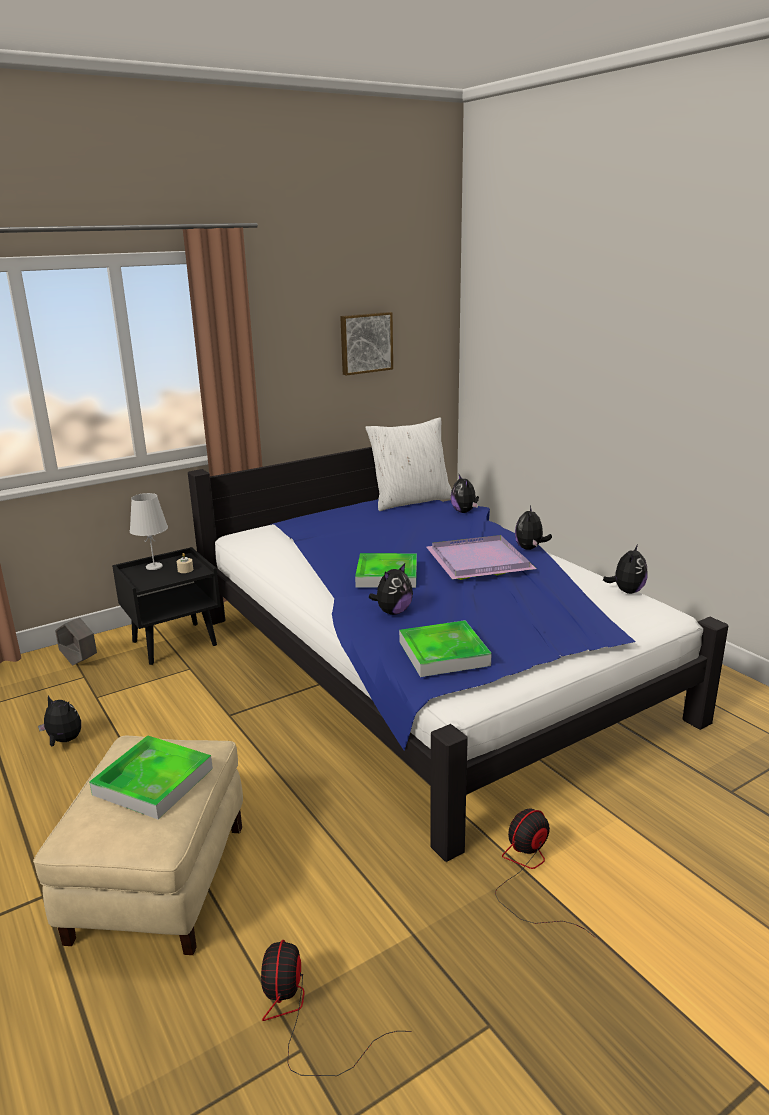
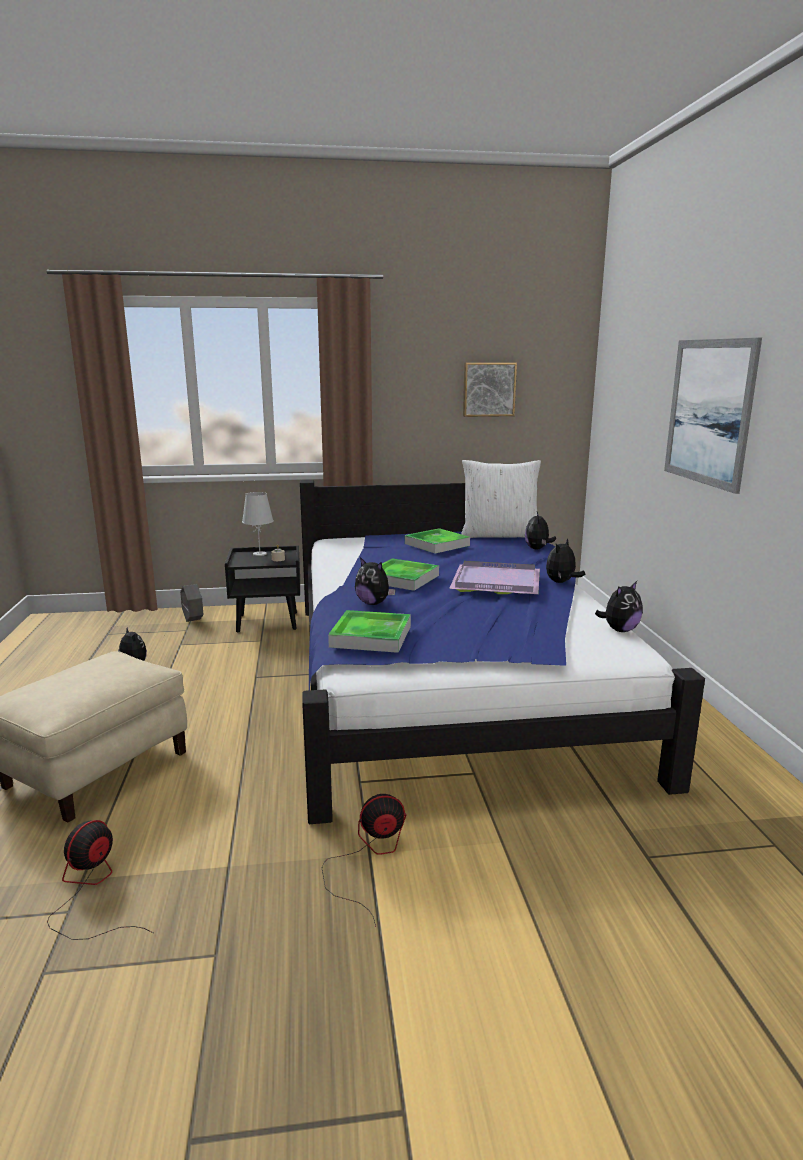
camera: 25 degrees right, 5 degrees down
(153, 781) = (93, 679): tray -> tray (437, 544)
(393, 612) = (373, 603): plush toy -> plush toy turned 60 degrees clockwise
(635, 368) = (709, 412): none -> picture

